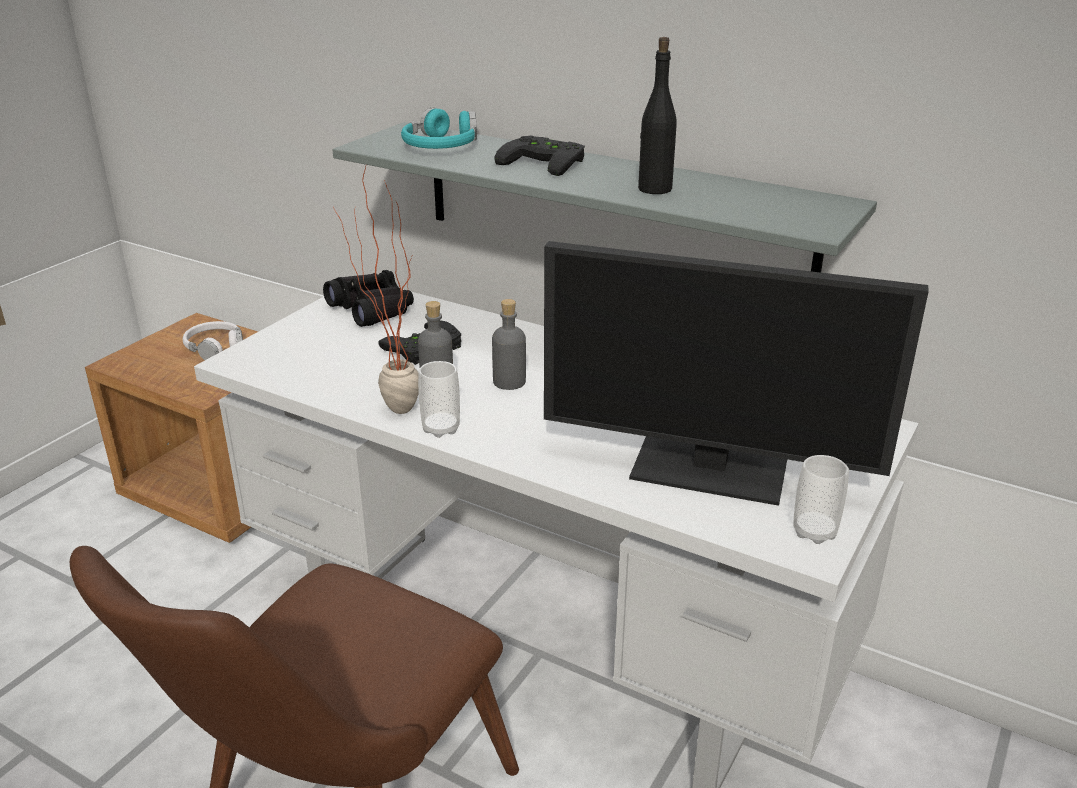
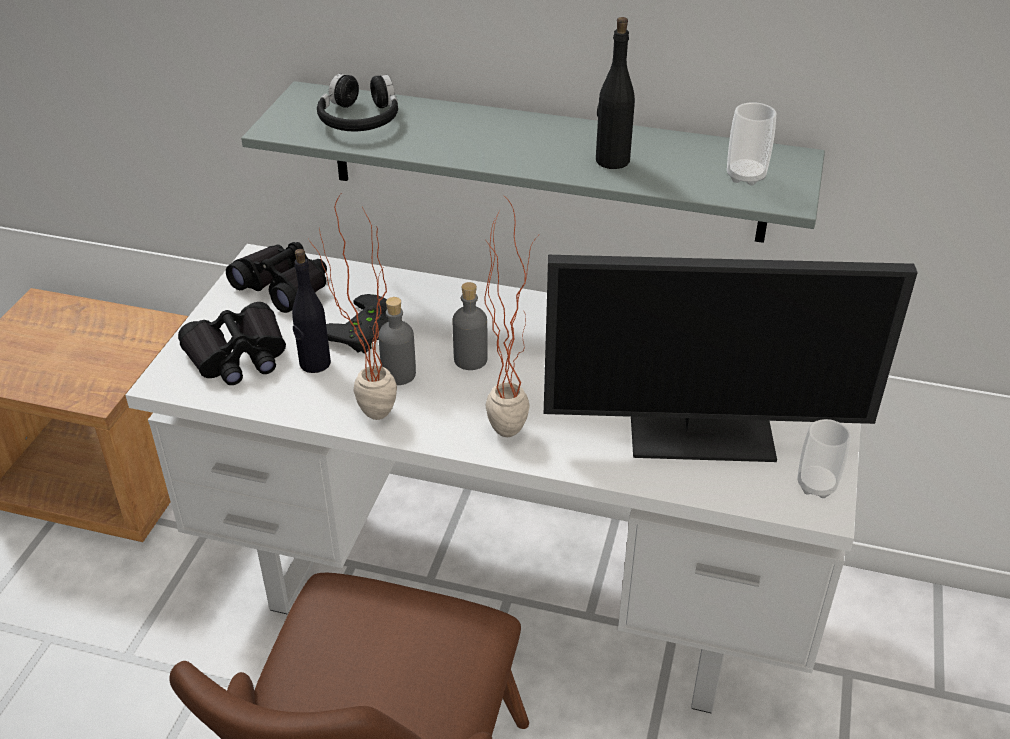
camera: 15 degrees left, 10 degrees up
(216, 348) = (79, 334): white headphones -> none
(303, 352) = (238, 356): none -> black binoculars
(366, 366) = (314, 363): none -> black bottle
(441, 146) = (360, 119): turquoise headphones -> black headphones
(441, 428) = (428, 430): cup -> cup (745, 176)
(522, 433) = (510, 422): none -> potted plant
(546, 161) = (482, 131): black game controller -> none

